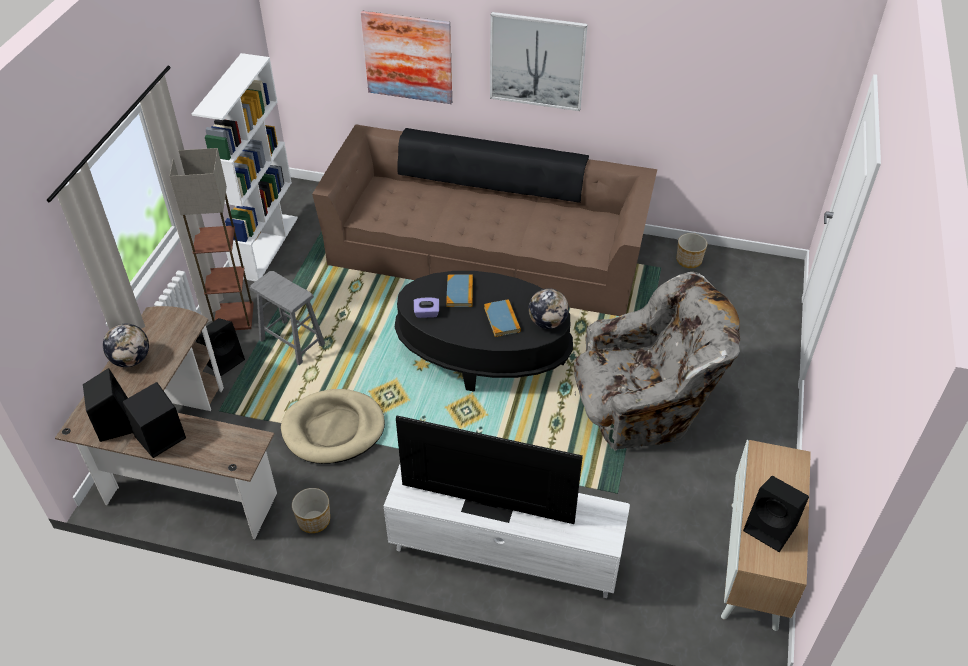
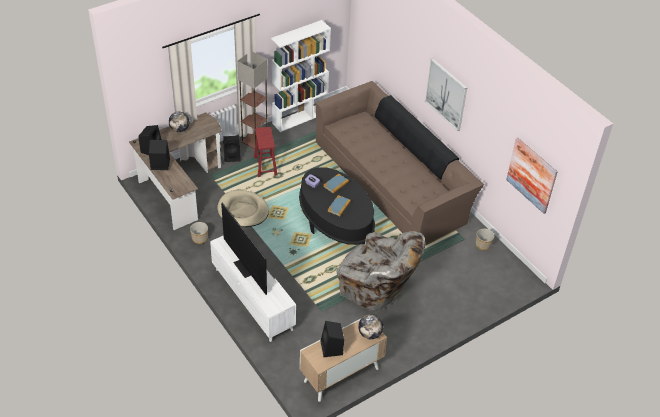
camera: 40 degrees right, 0 degrees up
(292, 342) = (265, 166): grey stool -> red stool
(408, 57) = (398, 60): picture -> picture (531, 175)
(547, 322) = (356, 220): globe -> globe (370, 334)

